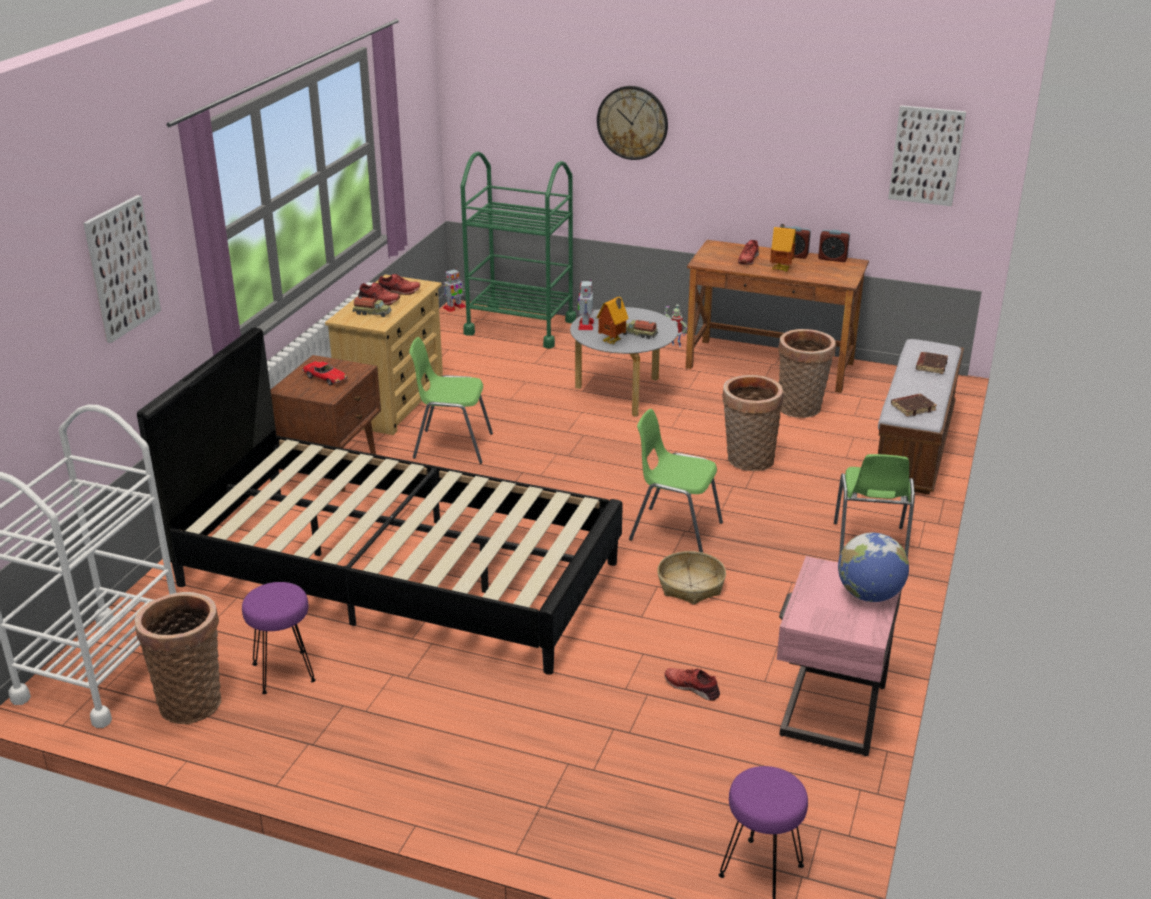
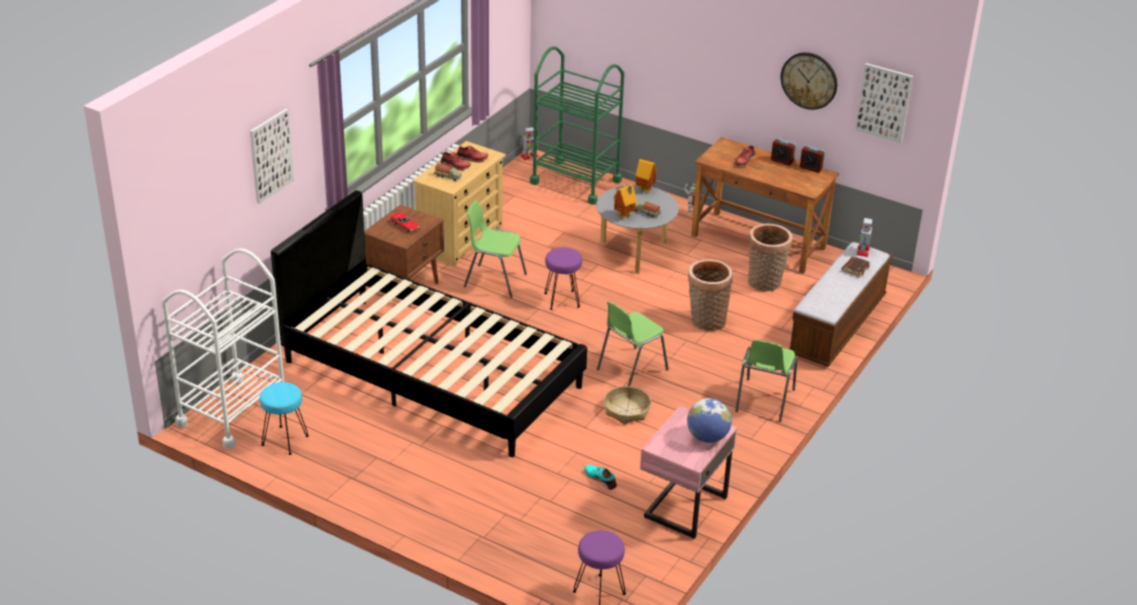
camera: 10 degrees right, 5 degrees up
(191, 700) = (284, 440): basket -> turquoise stool
(285, 672) = (345, 430): purple stool -> purple stool (562, 300)
(585, 325) = (609, 198): toy robot -> toy robot (862, 251)
(632, 122) = (671, 40): wall clock -> wall clock (809, 80)
(675, 531) = (631, 369): green chair -> green chair turned 75 degrees counterclockwise
(692, 687) = (600, 479): red shoe -> turquoise shoe
(781, 269) = (765, 173): toy house -> toy house (645, 189)
(913, 407) = (822, 302): brown book -> none

